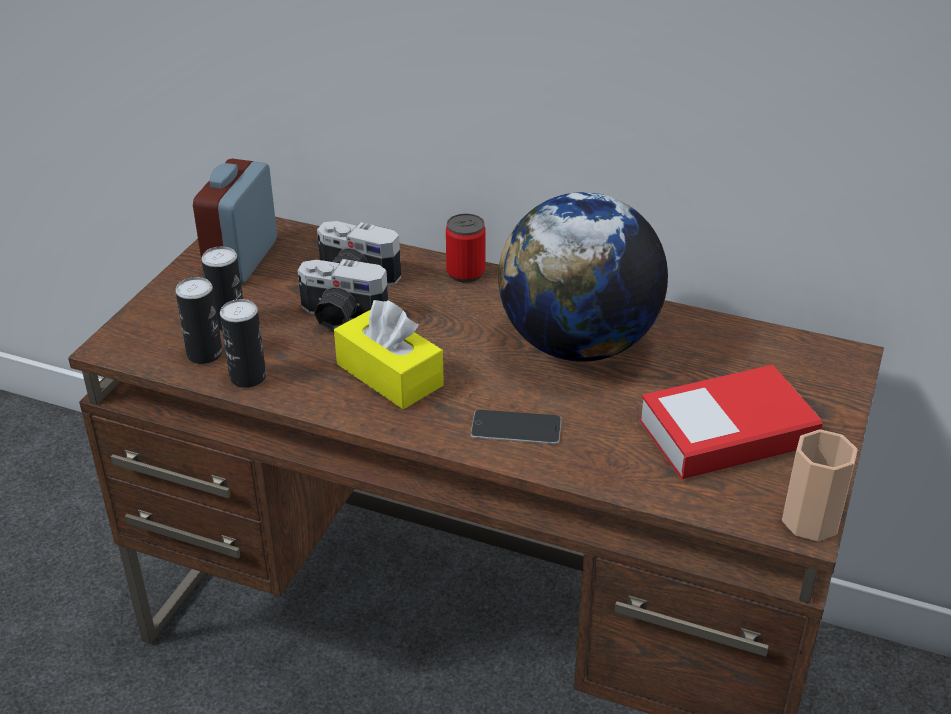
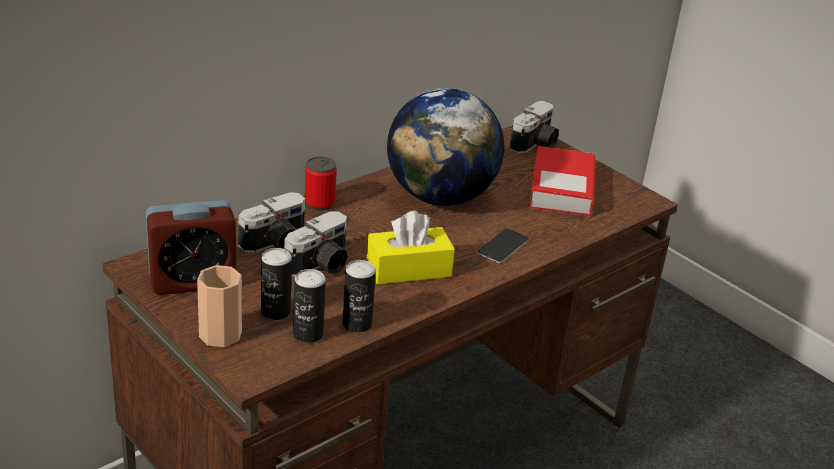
camera: 65 degrees left, 5 degrees down
(241, 259) = (192, 281): alarm clock -> alarm clock turned 60 degrees counterclockwise
(810, 521) = (645, 197): cup -> cup (220, 334)
(823, 375) = (535, 144): none -> camera

